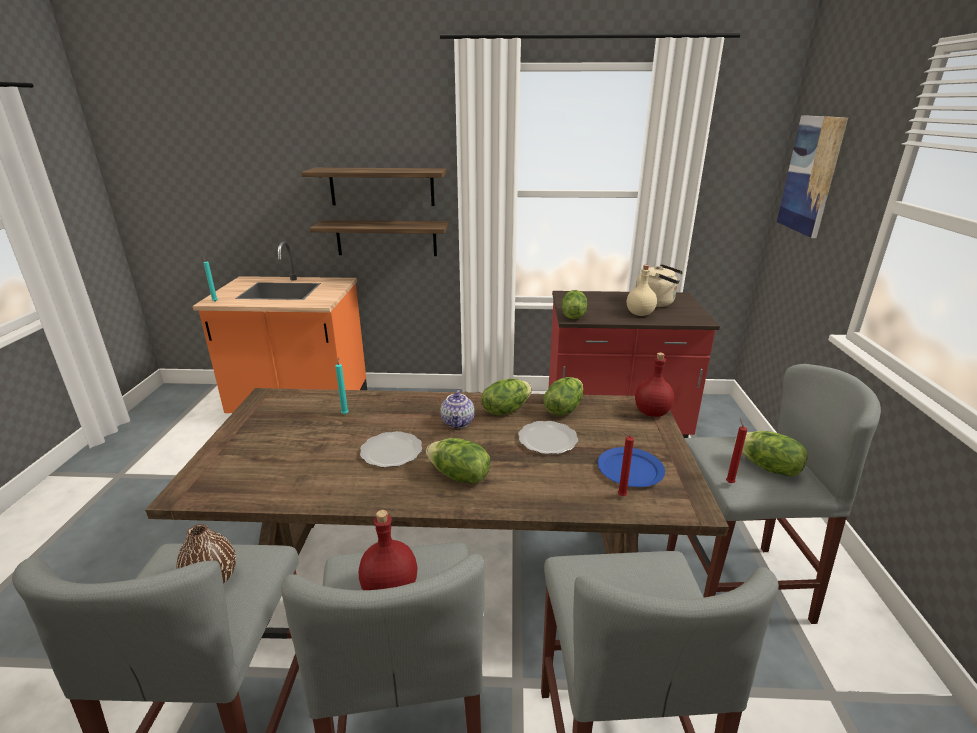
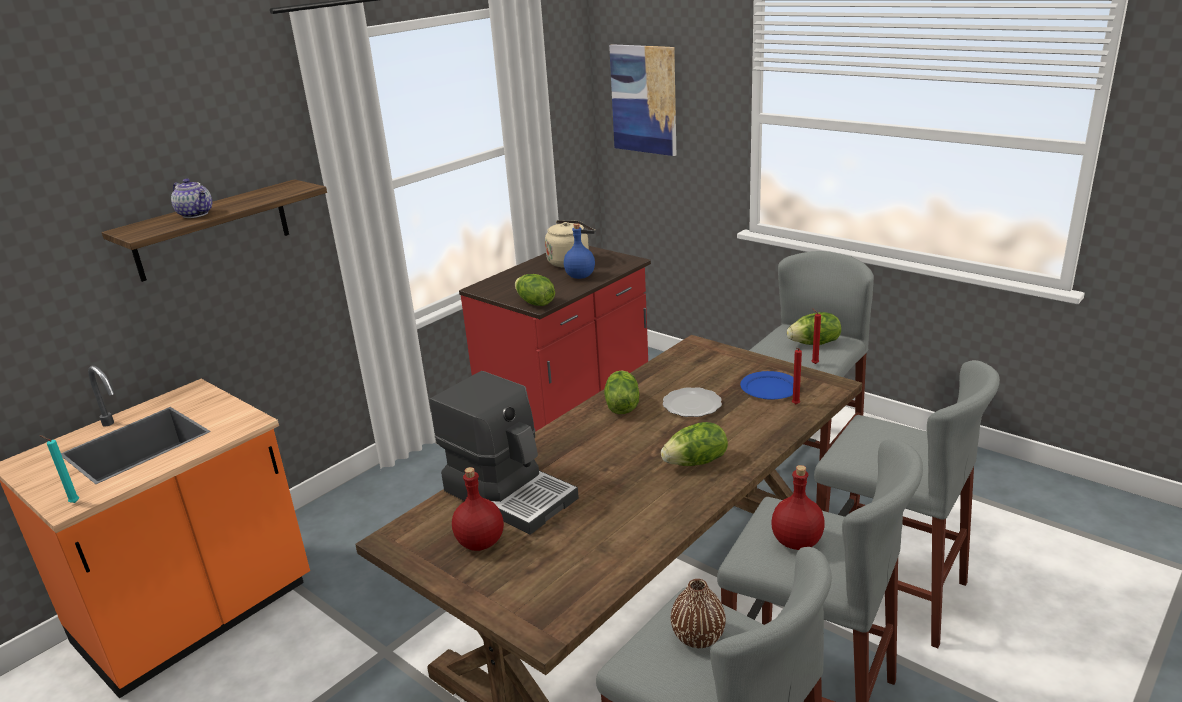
camera: 50 degrees left, 0 degrees up
(345, 413) = (510, 493): turquoise candle -> coffee machine
(386, 238) = (231, 302): shelf -> none
(391, 451) = (616, 485): plate -> none
(458, 422) = (612, 436): teapot -> teapot (196, 214)
(563, 409) = (655, 381): lettuce -> none
(639, 314) = (580, 277): beige bottle -> blue bottle
(651, 412) = (708, 348): red bottle -> red bottle (479, 543)

